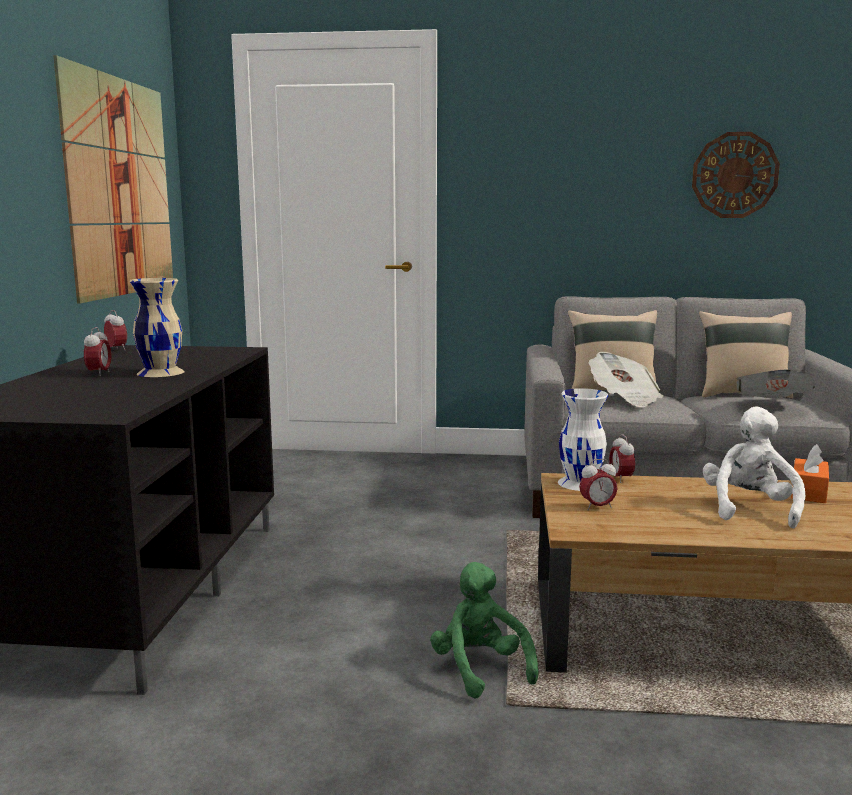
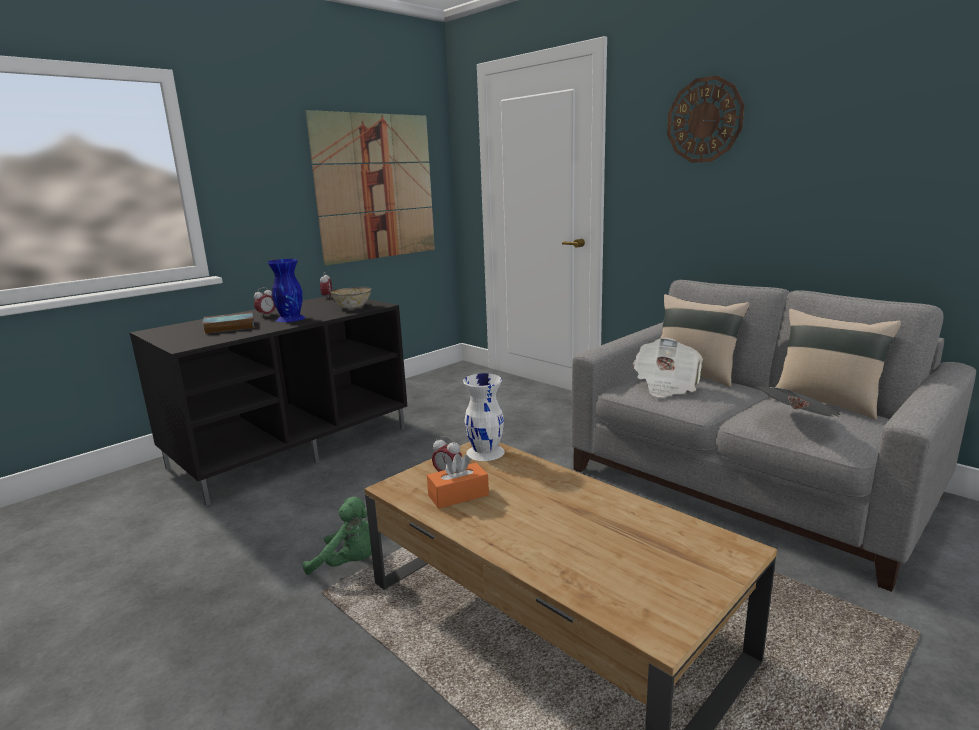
camera: 40 degrees right, 5 degrees up
(91, 391) = (228, 327): none -> book
(160, 372) = (290, 318): beige vase -> blue vase
(208, 354) = (353, 306): none -> bowl
(480, 669) = (349, 563): green plush toy -> green plush toy turned 90 degrees clockwise
(621, 479) = (521, 457): alarm clock -> none
(734, 175) = (889, 155): wall clock -> wall clock (704, 120)
(749, 509) = (548, 516): white plush toy -> none
(808, 492) = (643, 520): orange tissue box -> orange tissue box (458, 495)

